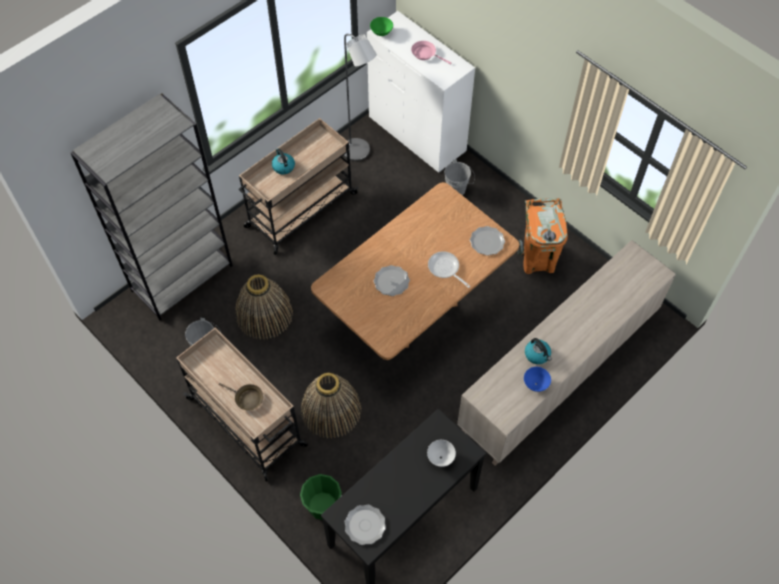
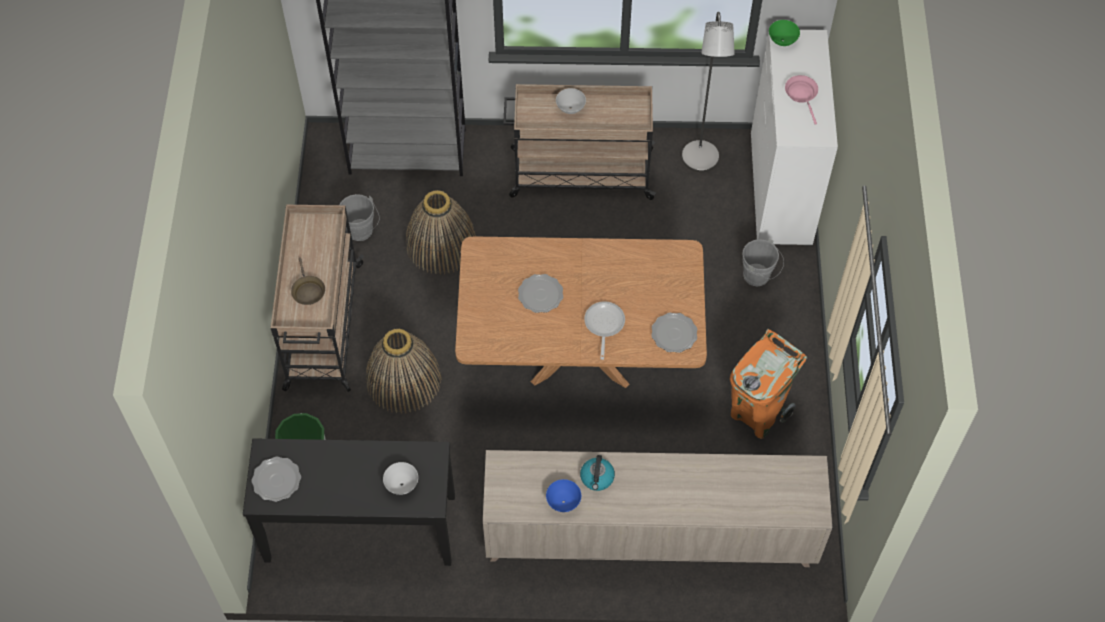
camera: 45 degrees right, 0 degrees up
(283, 166) = (570, 108): kettle -> white bowl

